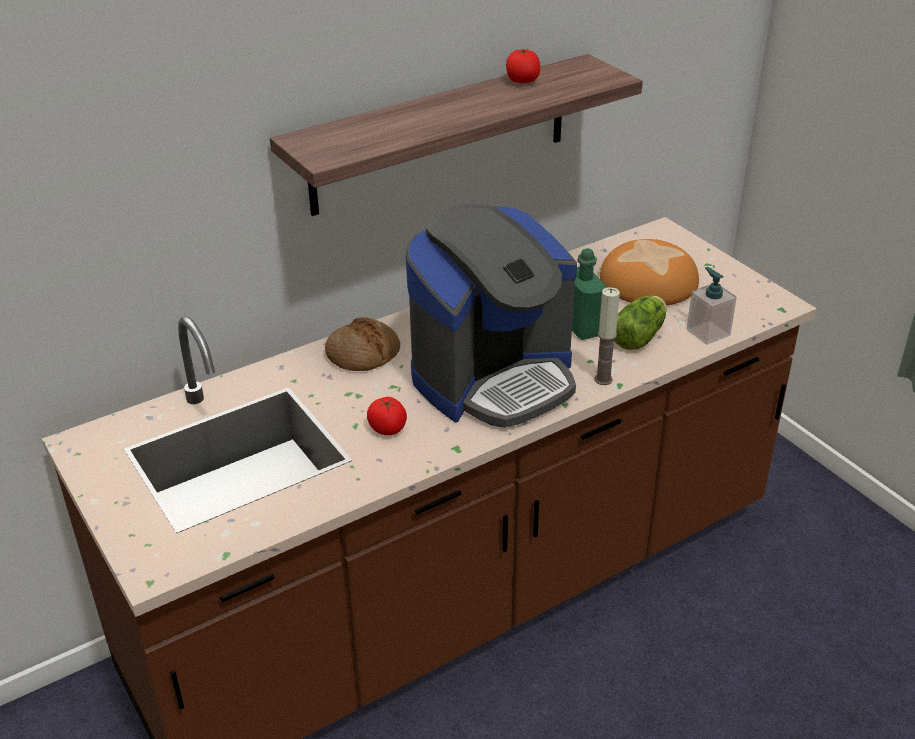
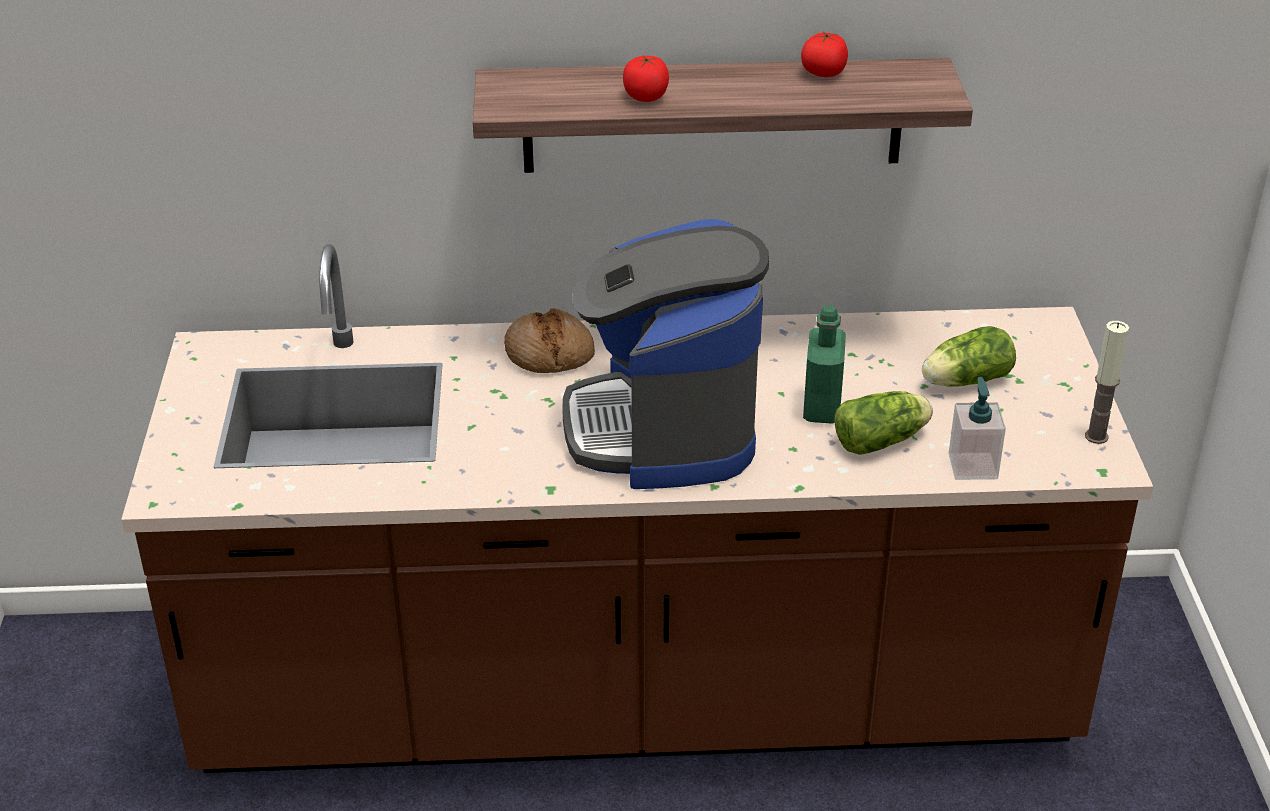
camera: 30 degrees right, 0 degrees up
(388, 428) = (500, 442): tomato -> tomato (646, 97)
(494, 378) = (664, 429): coffee machine -> coffee machine turned 90 degrees clockwise
(603, 379) = (786, 475): candle -> candle (1096, 436)
(649, 282) = (963, 381): bread -> lettuce

